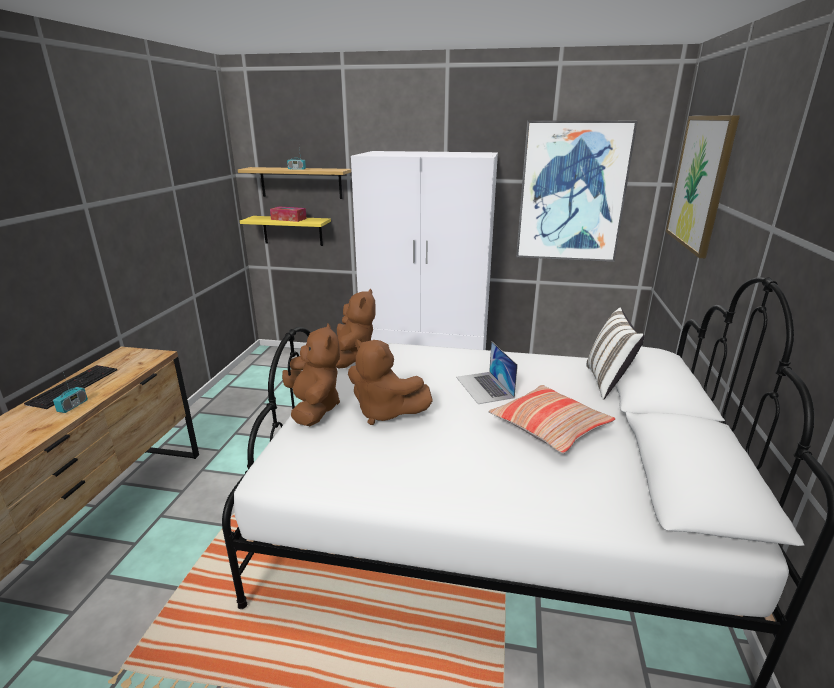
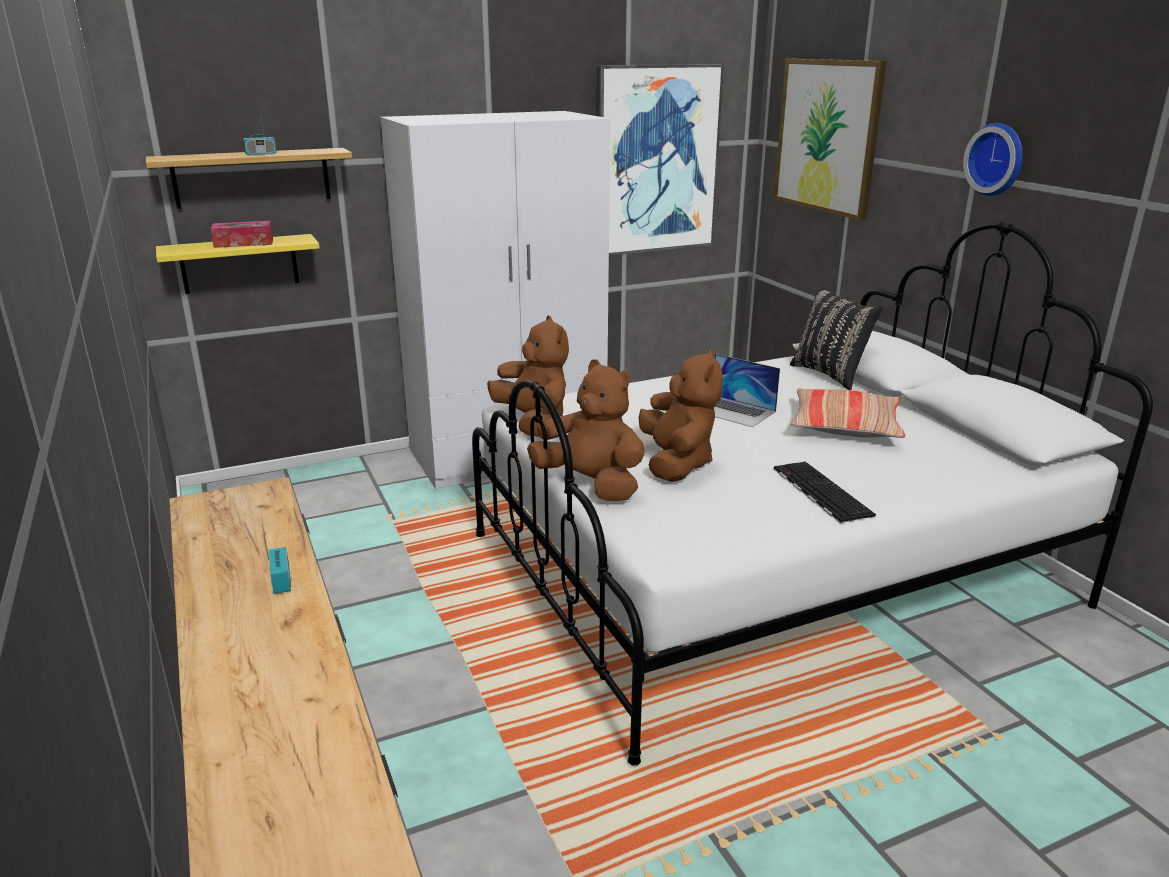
camera: 35 degrees left, 0 degrees up
(73, 386) = (216, 562): keyboard -> keyboard (819, 491)
(384, 412) = (676, 463): brown plush toy -> brown plush toy turned 90 degrees counterclockwise
(608, 382) = (830, 375): white pillow -> black pillow
(787, 213) = (997, 159): none -> wall clock

